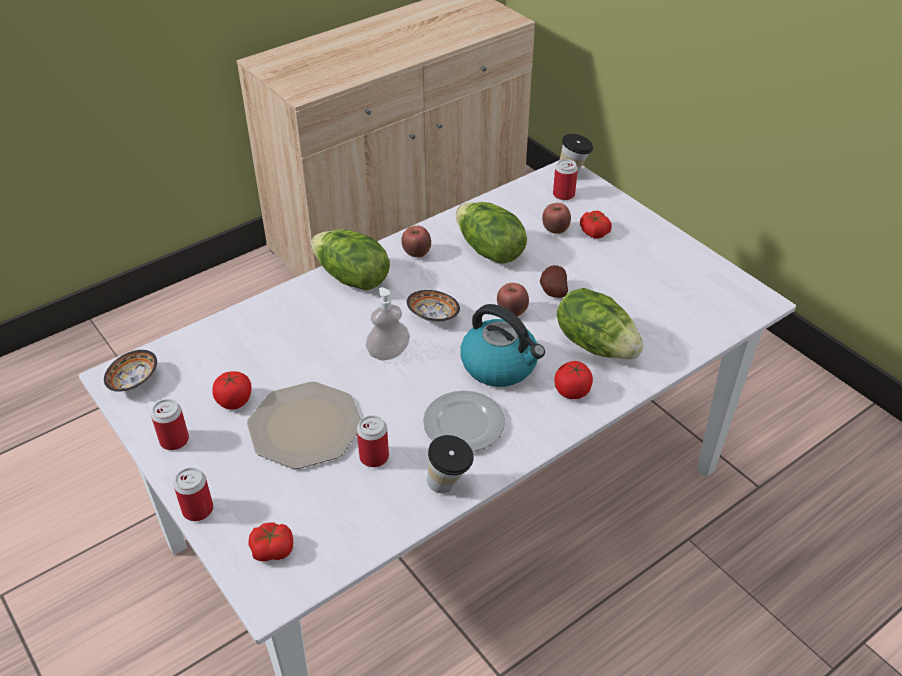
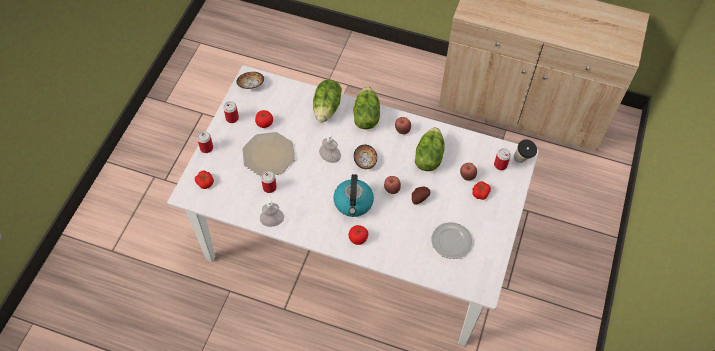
camera: 55 degrees right, 15 degrees up
(449, 486) = (272, 221): cup -> soap dispenser
(465, 424) = (309, 209): plate -> plate (451, 242)
(596, 344) = (396, 233): lettuce -> lettuce (327, 108)

